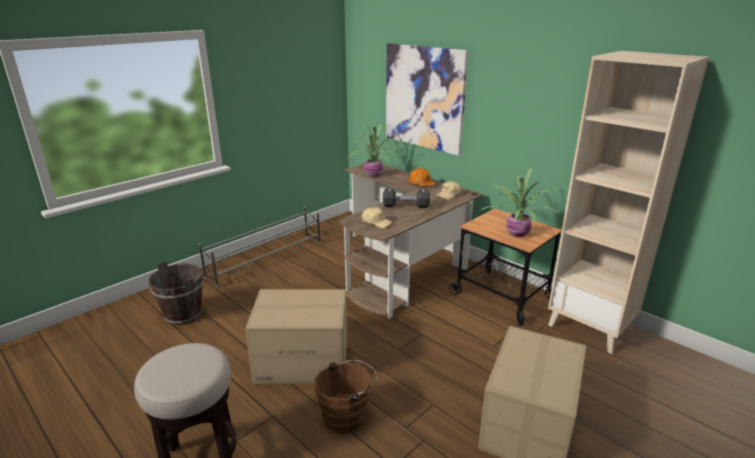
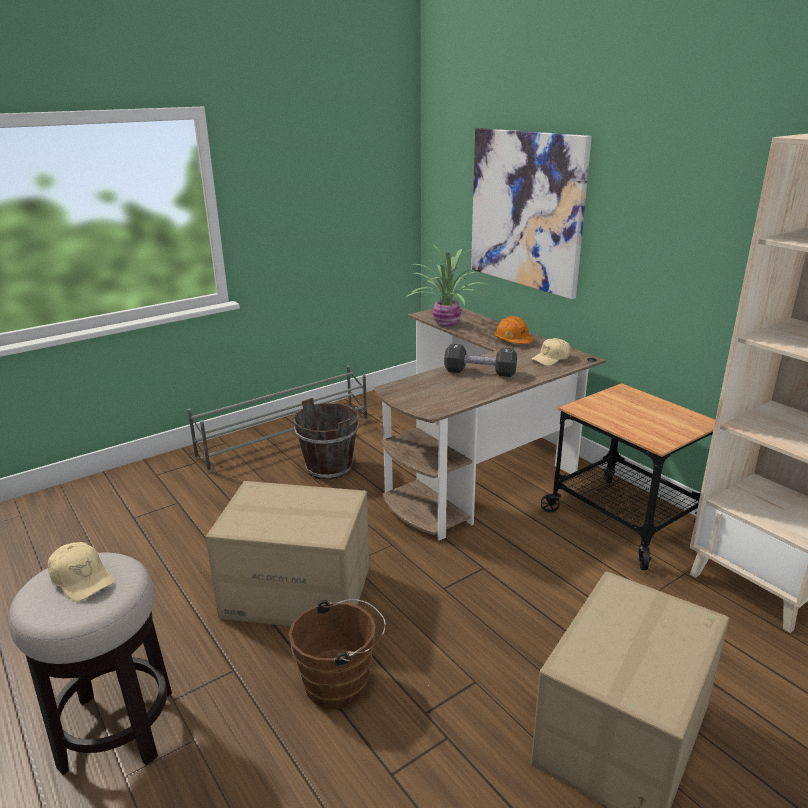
camera: 10 degrees right, 0 degrees up
(183, 314) = (153, 508): brown bucket -> brown bucket (329, 468)
(376, 222) = (428, 394): beige cap -> beige cap (82, 579)
(516, 233) = (645, 424): potted plant -> none

